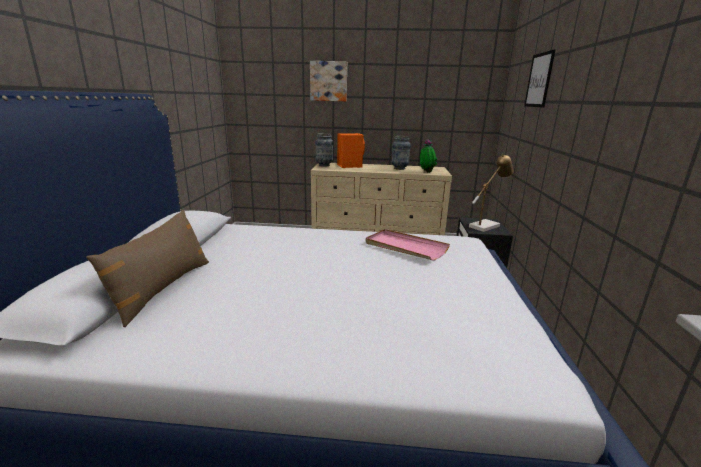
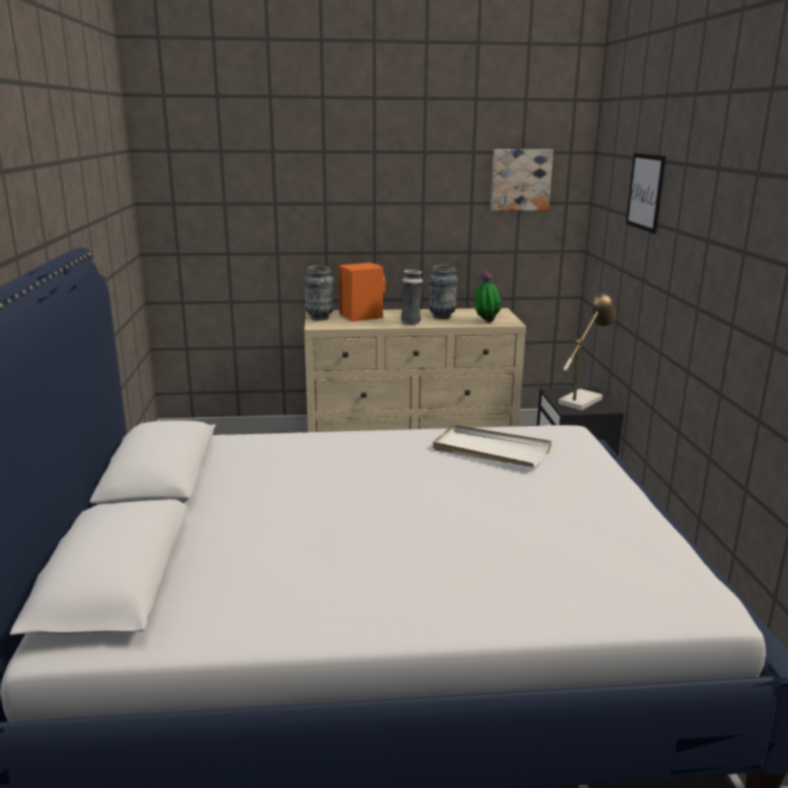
camera: 10 degrees left, 0 degrees up
(163, 288) = (191, 546): brown pillow -> none
(328, 81) = (317, 180): picture -> picture (520, 179)
(378, 170) = (411, 322): none -> vase
(405, 247) = (490, 450): pink tray -> white tray

